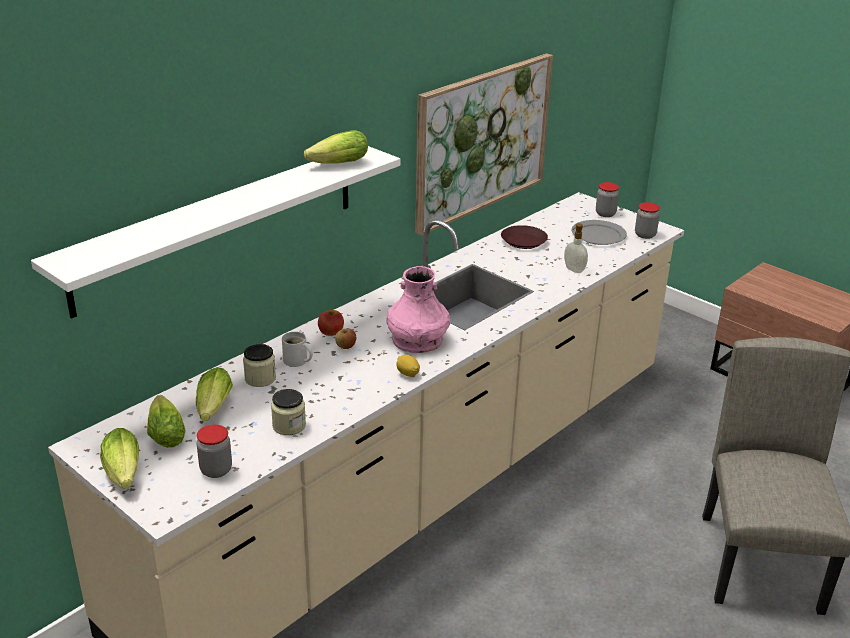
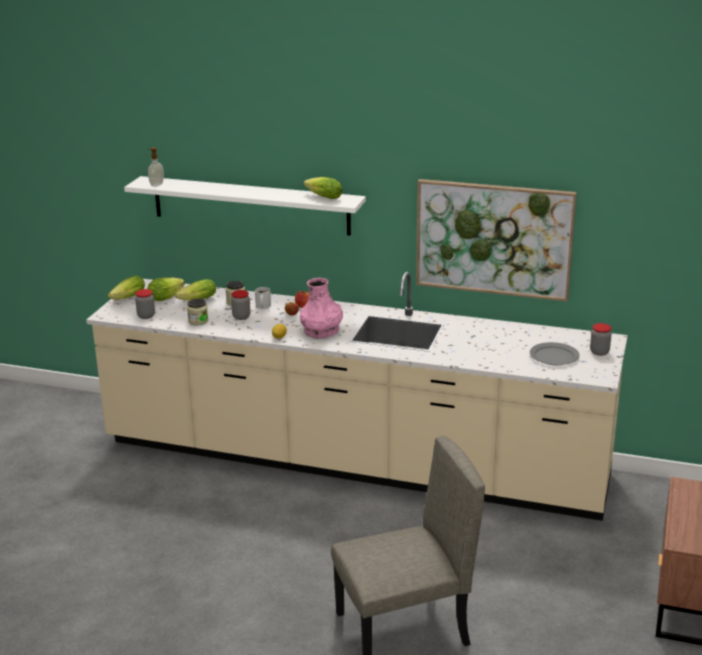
camera: 65 degrees right, 5 degrees down
(524, 241) = (504, 333): brown plate -> none
(573, 270) = (480, 358): soap dispenser -> soap dispenser (156, 185)
(645, 235) = (581, 374): jar -> jar (241, 317)

